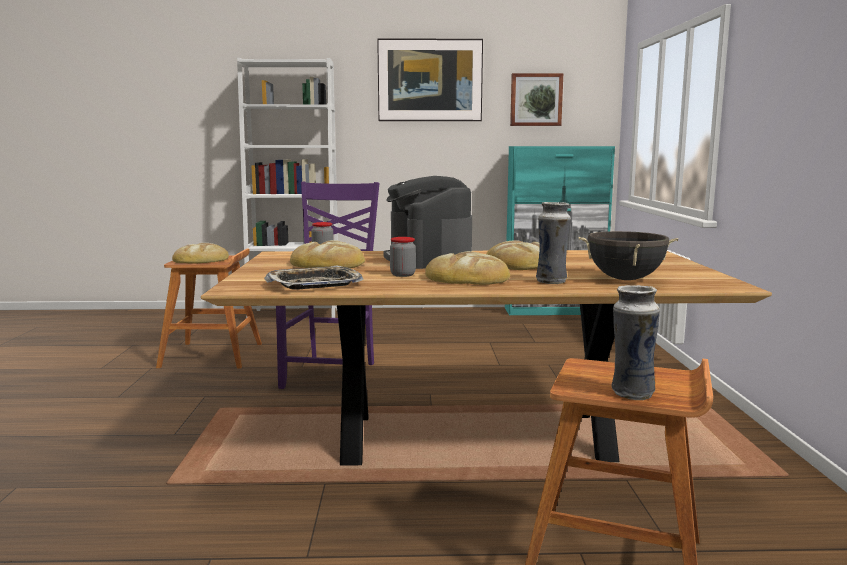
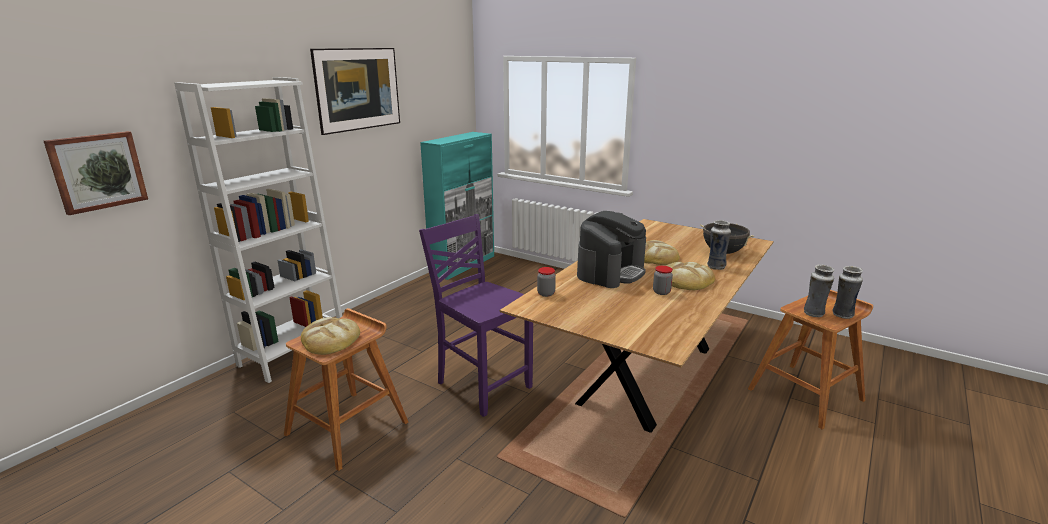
camera: 55 degrees left, 10 degrees up
(315, 284) = (672, 322): tray -> none
(328, 263) = (592, 301): bread -> none
(428, 259) = (611, 272): coffee machine -> coffee machine turned 75 degrees counterclockwise
(536, 100) = (430, 99): picture -> picture (97, 171)
(591, 376) = (814, 314): none -> vase

